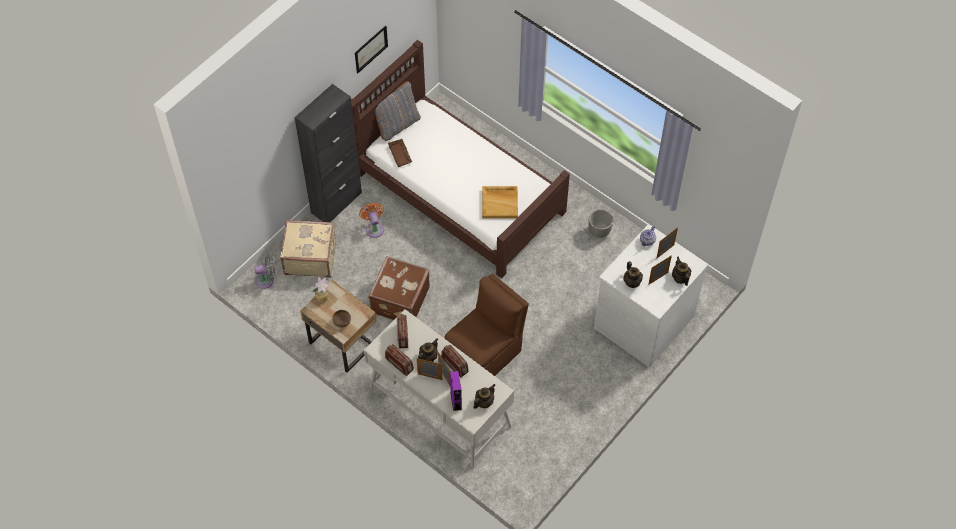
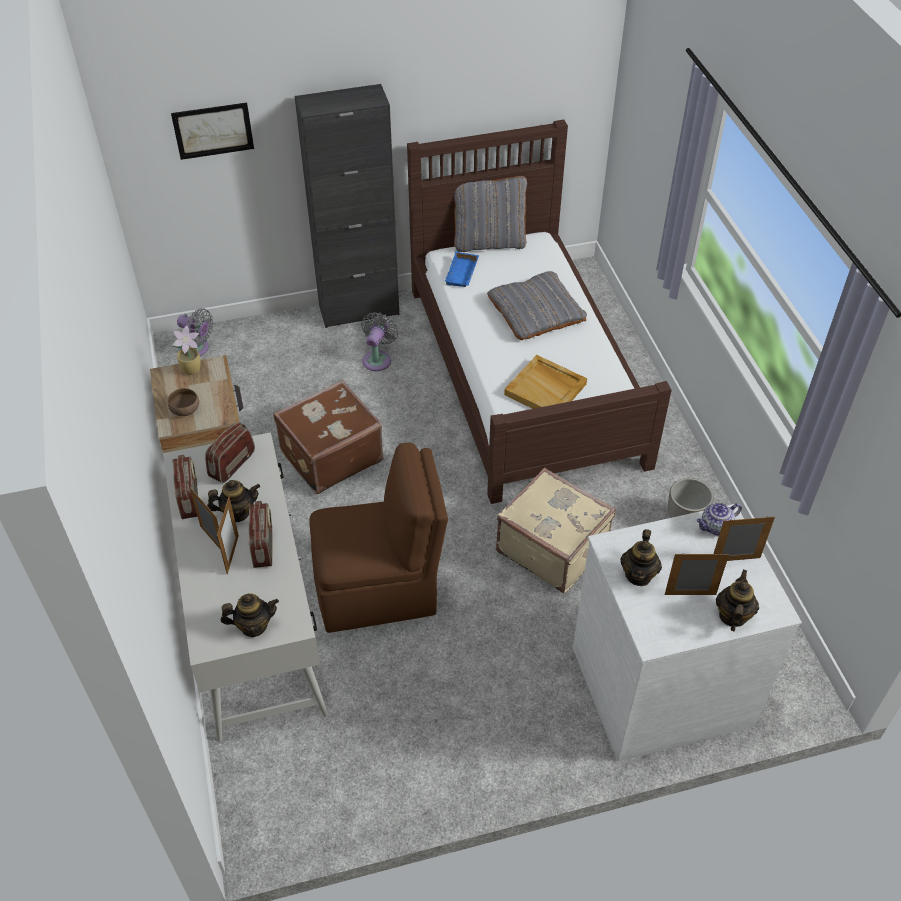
camera: 35 degrees right, 10 degrees down
(310, 257) = (271, 351): beige suitcase -> beige suitcase (552, 547)
(371, 49) = (470, 73): picture -> picture (213, 130)
(374, 228) = (378, 359): orange fan -> grey fan
(401, 154) = (463, 273): brown tray -> blue tray
(456, 400) = (215, 597): purple speaker -> none
(459, 158) = (536, 311): none -> grey pillow

